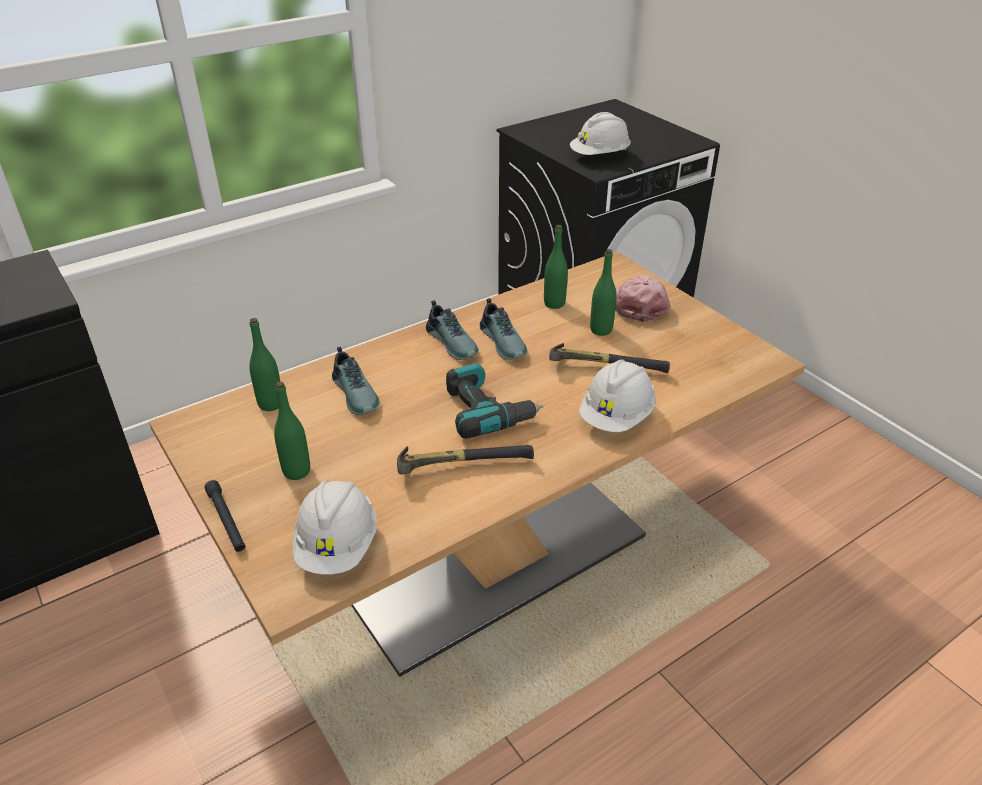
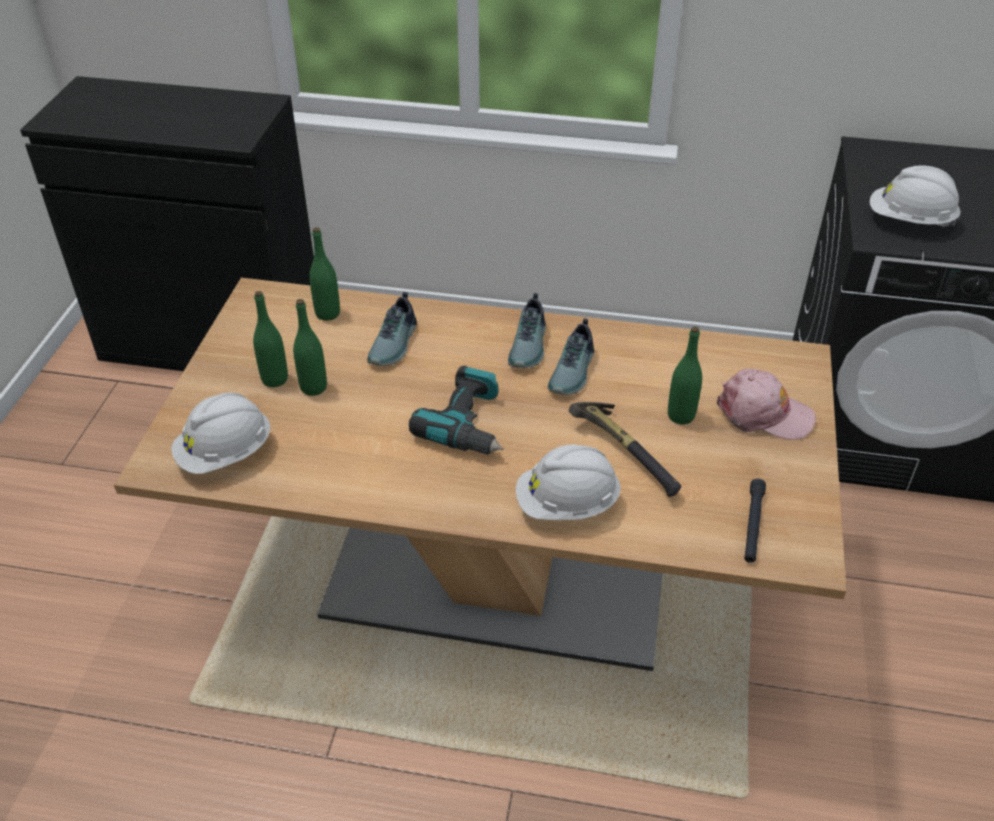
camera: 45 degrees right, 5 degrees up
(226, 521) = (190, 385): black flashlight -> black flashlight (752, 525)
(459, 465) = (384, 454): hammer -> none
(554, 303) = (675, 362): green bottle -> green bottle (313, 387)
(639, 303) = (764, 413): pink cap -> pink cap turned 60 degrees clockwise

